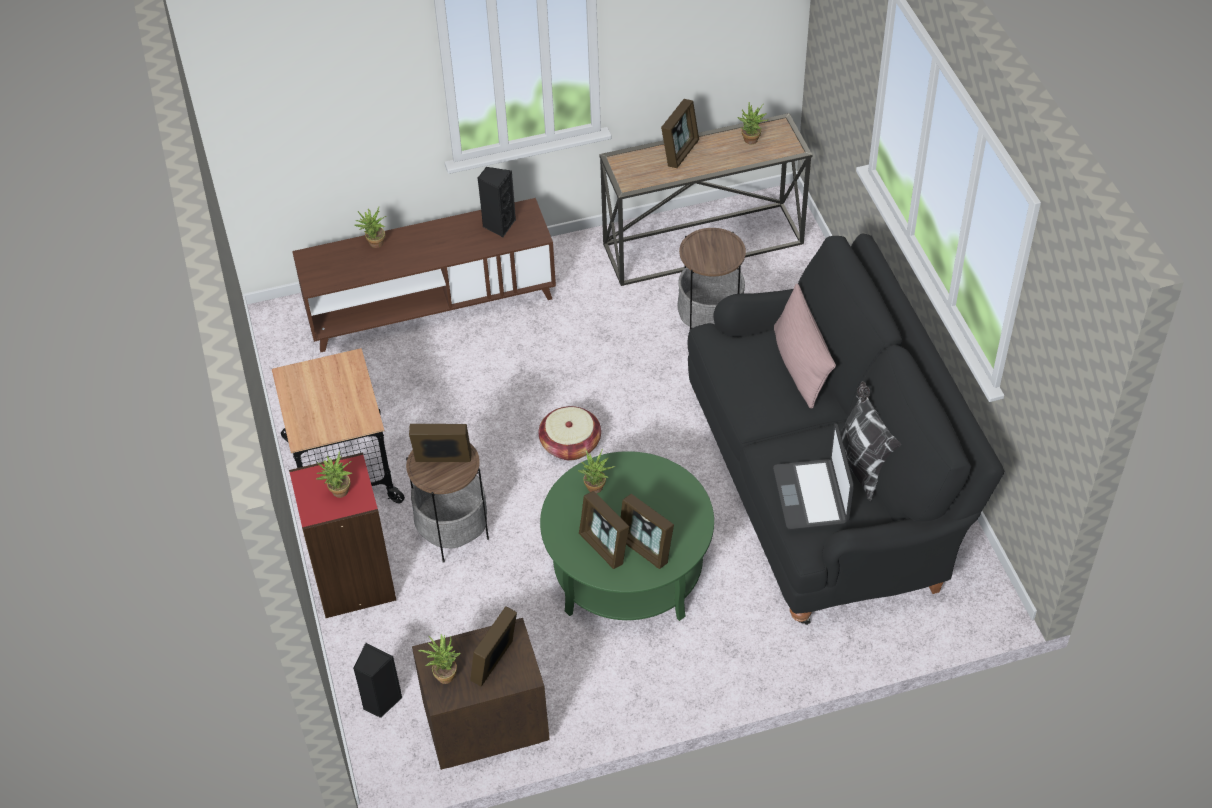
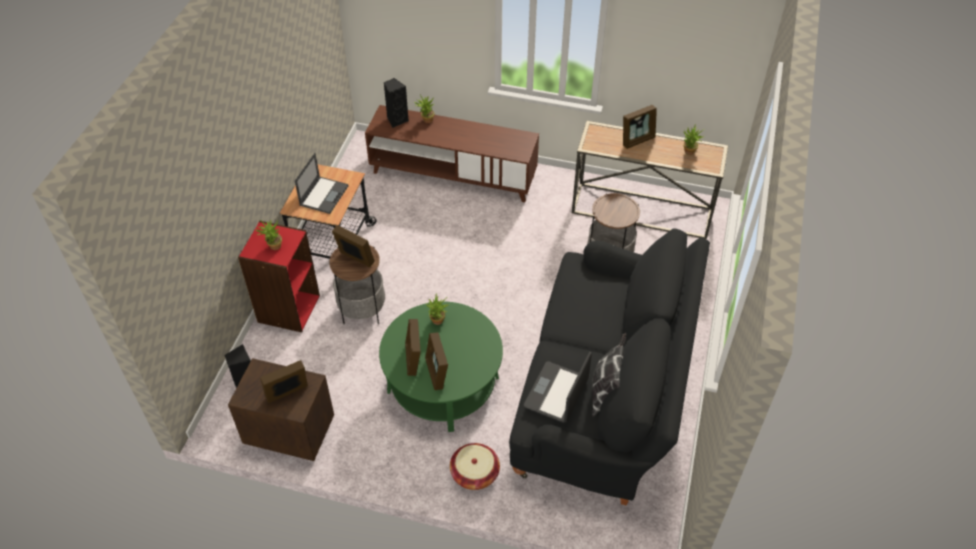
camera: 30 degrees right, 0 degrees up
(331, 400) = (324, 195): none -> laptop
(443, 673) = (255, 384): potted plant -> none
(498, 225) = (504, 139): black speaker -> black speaker (396, 120)
(570, 444) = (468, 292): basket -> basket (475, 473)
(800, 365) = (616, 307): pink pillow -> none

